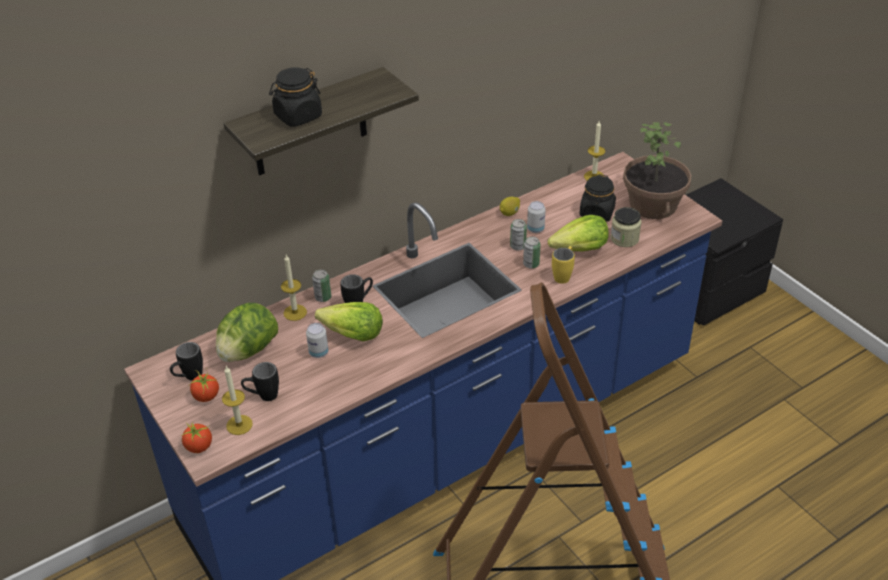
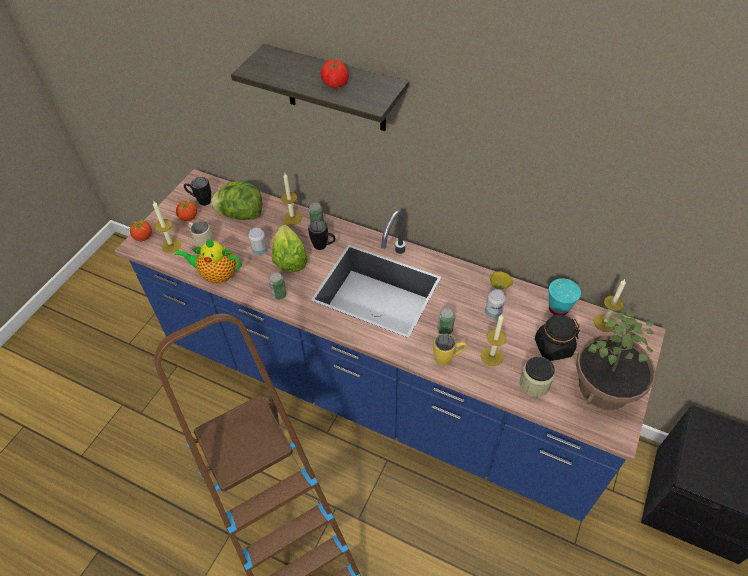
camera: 60 degrees right, 10 degrees up
(263, 396) = (202, 244): black mug -> beige mug
(298, 116) = (296, 71): black jar -> none
(322, 398) = (216, 275): none -> teapot
(344, 102) = (335, 84): none -> tomato
(518, 246) = (461, 310): can -> can (279, 294)
(560, 193) = (558, 308): none -> turquoise cup
(580, 249) = (491, 356): lettuce -> candle

